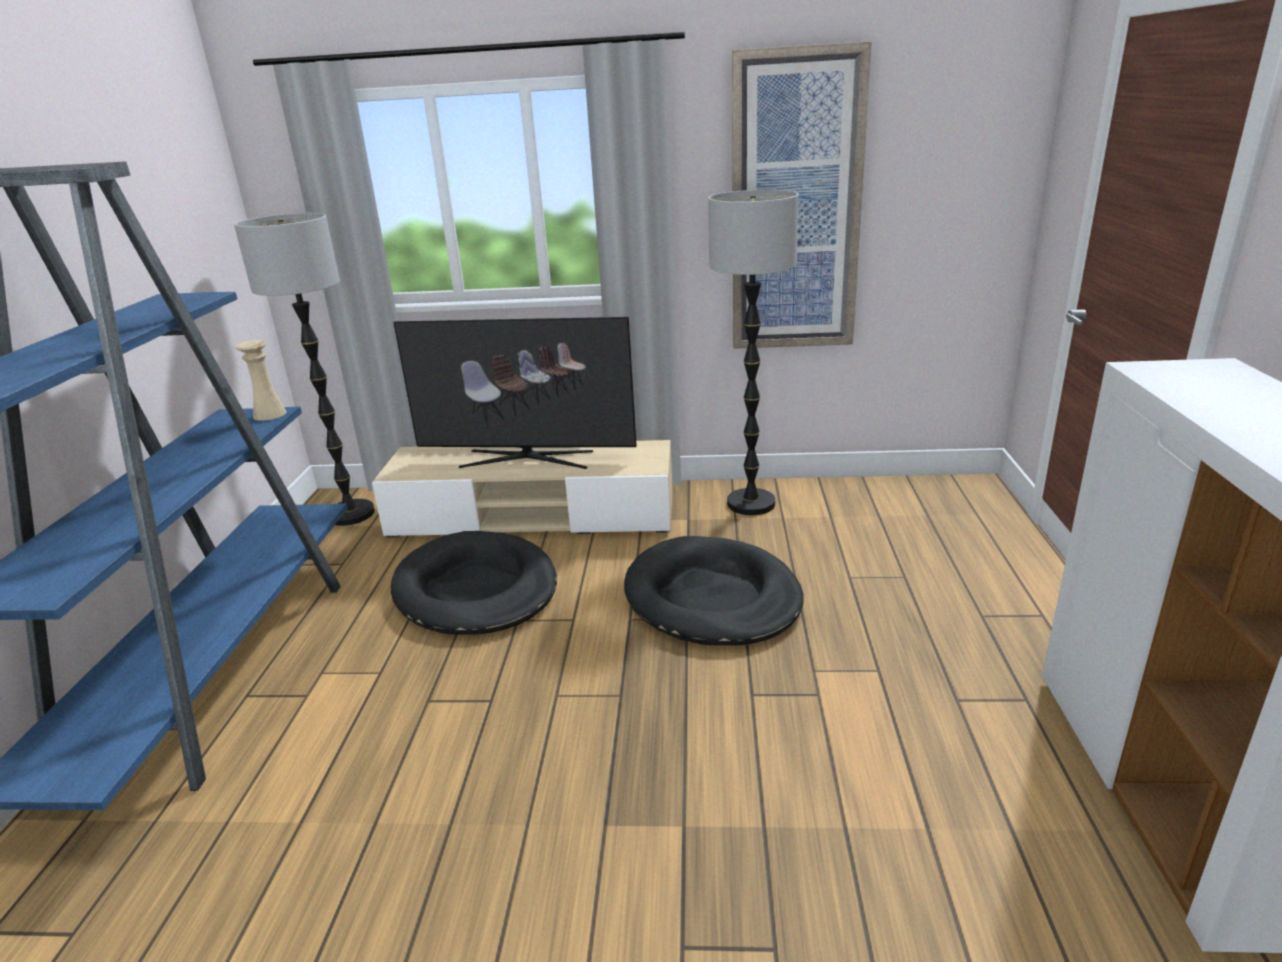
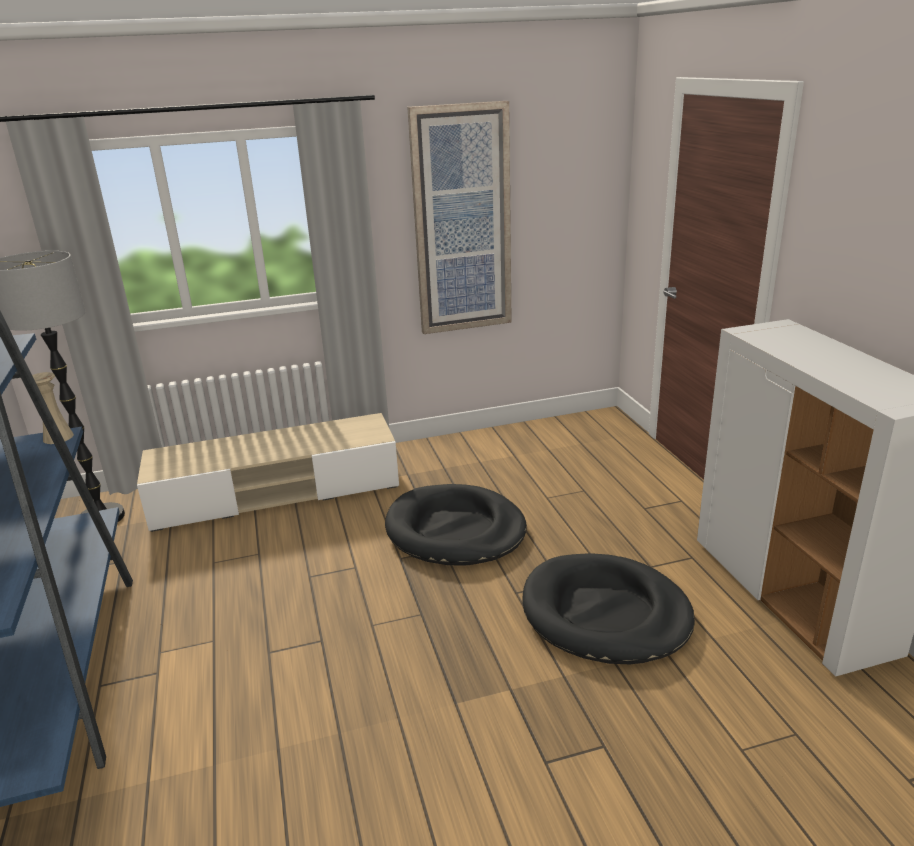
camera: 20 degrees left, 0 degrees up
(476, 589) = (260, 560): black dog bed -> black dog bed (605, 614)
(526, 459) = (268, 444): television -> none
(750, 504) = (450, 454): floor lamp -> none

